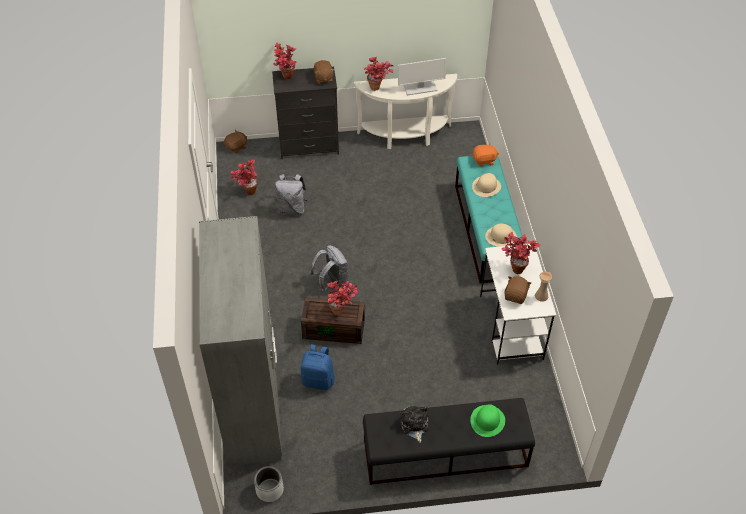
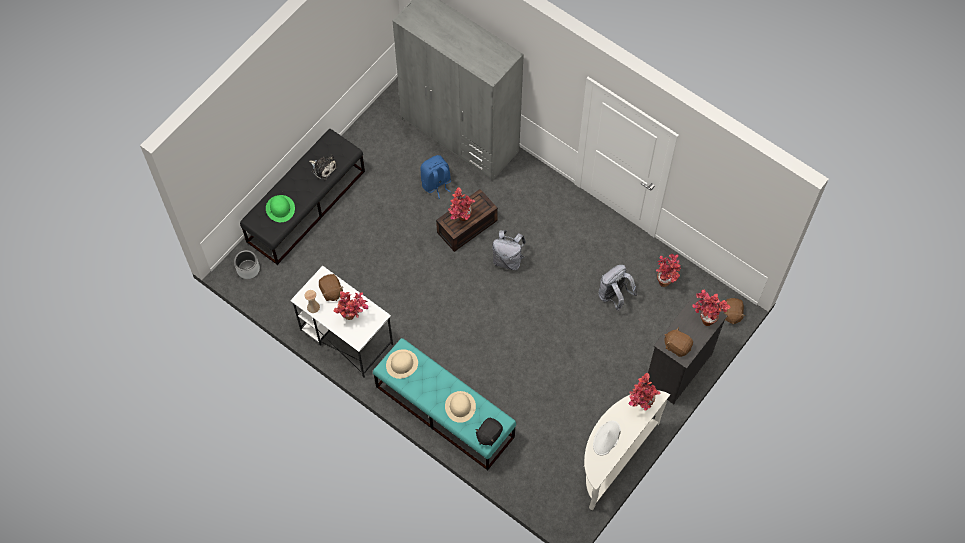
camera: 135 degrees right, 15 degrees up
(270, 489) = (389, 98): grey planter -> grey planter (248, 269)
(420, 88) = (606, 438): monitor -> white hat
(484, 161) = (488, 435): orange plush toy -> black plush toy

